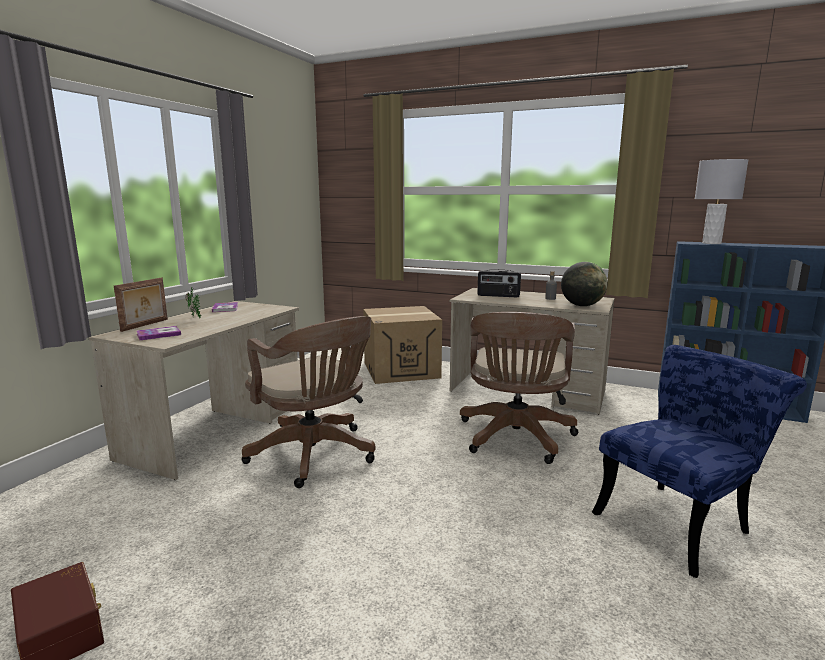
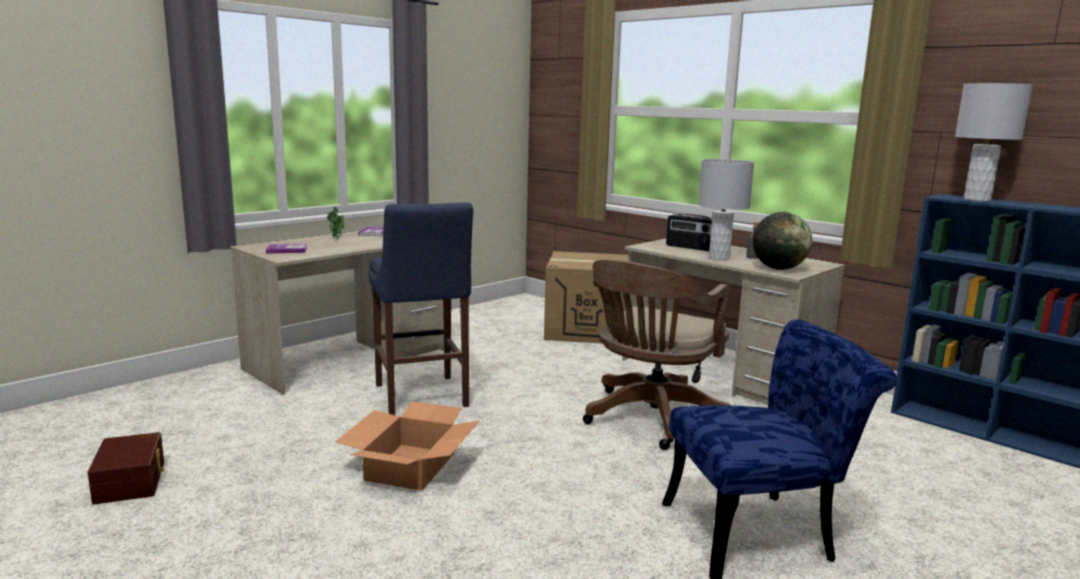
camera: 20 degrees right, 0 degrees up
(145, 325) = (286, 241): picture frame -> none
(315, 456) = (421, 397): brown office chair -> blue stool
(361, 530) = (410, 466): none -> cardboard box
(529, 301) = (718, 258): none -> grey table lamp

